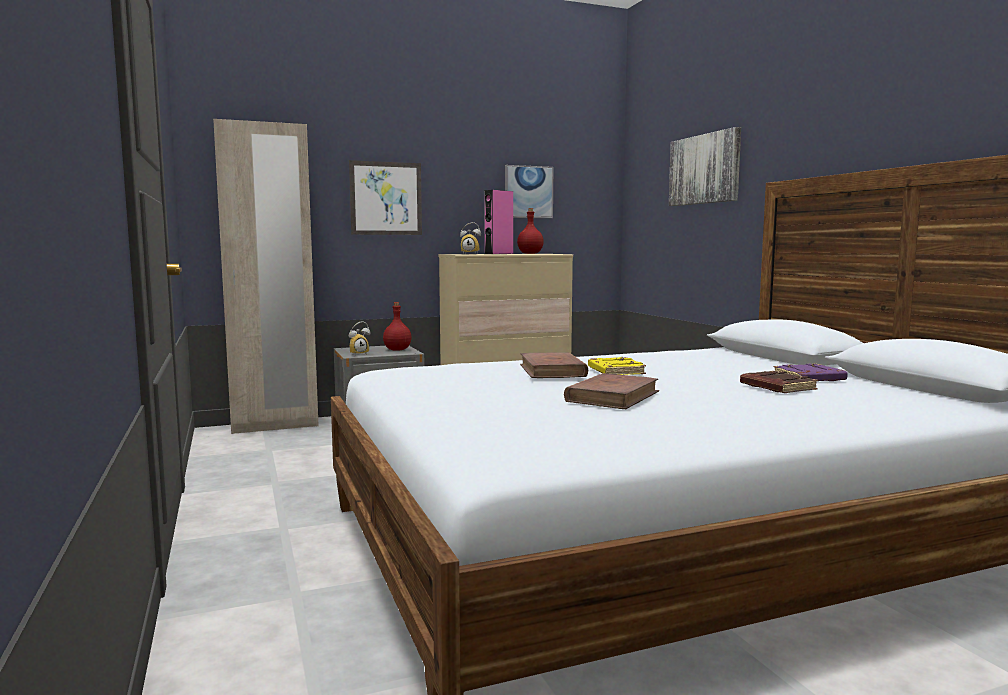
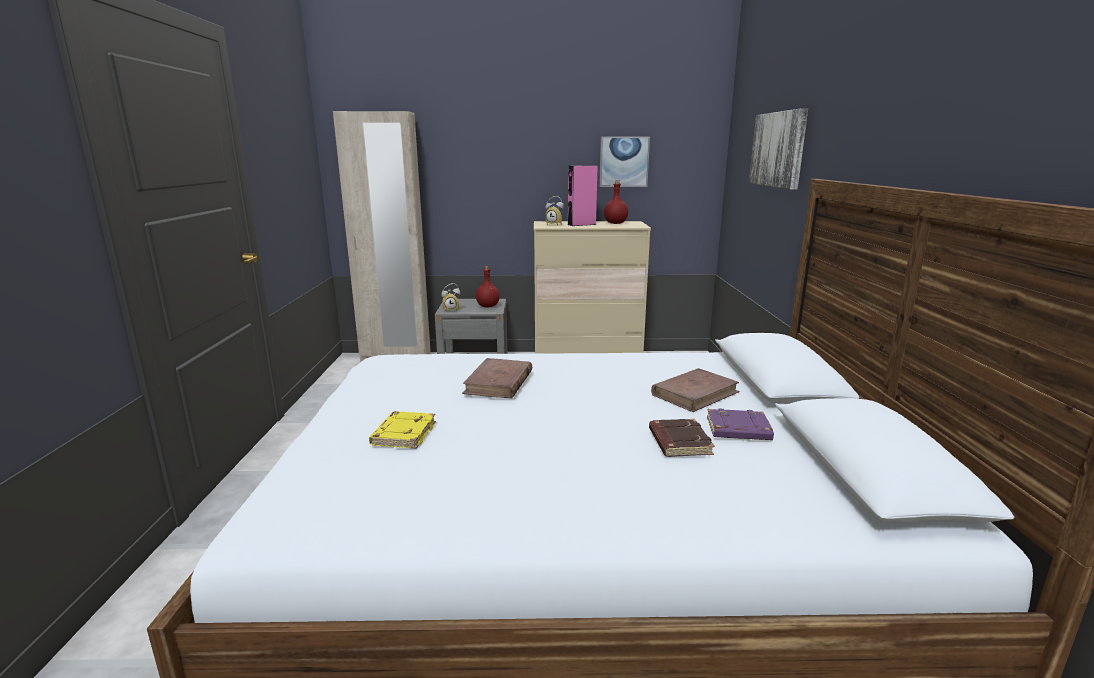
camera: 20 degrees right, 10 degrees up
(386, 198) = (488, 171): picture -> none
(612, 397) = (495, 435): brown book -> brown book (695, 393)
(615, 371) = (558, 389): yellow book -> yellow book (403, 434)

